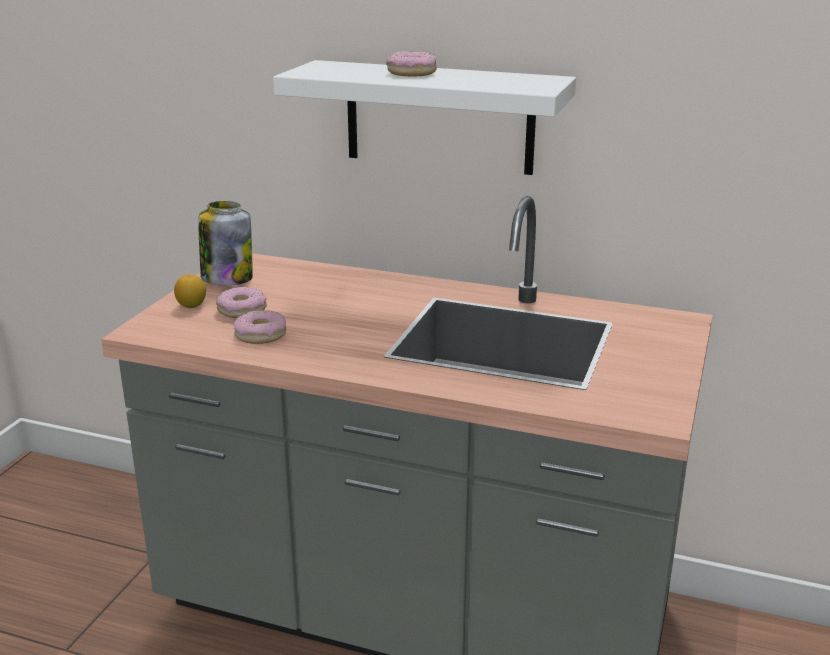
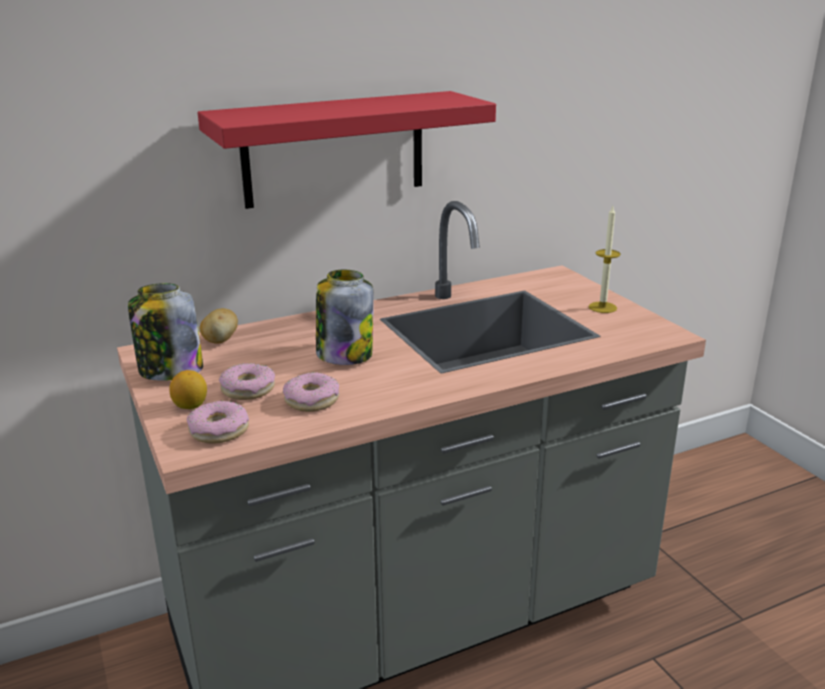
camera: 45 degrees left, 0 degrees up
(295, 270) = (220, 341): none -> potato
(349, 313) = (344, 354): none -> jar
(412, 73) = (331, 106): donut -> donut (219, 430)
(439, 117) = (334, 149): white shelf -> red shelf
(653, 367) = (602, 307): none -> candle

